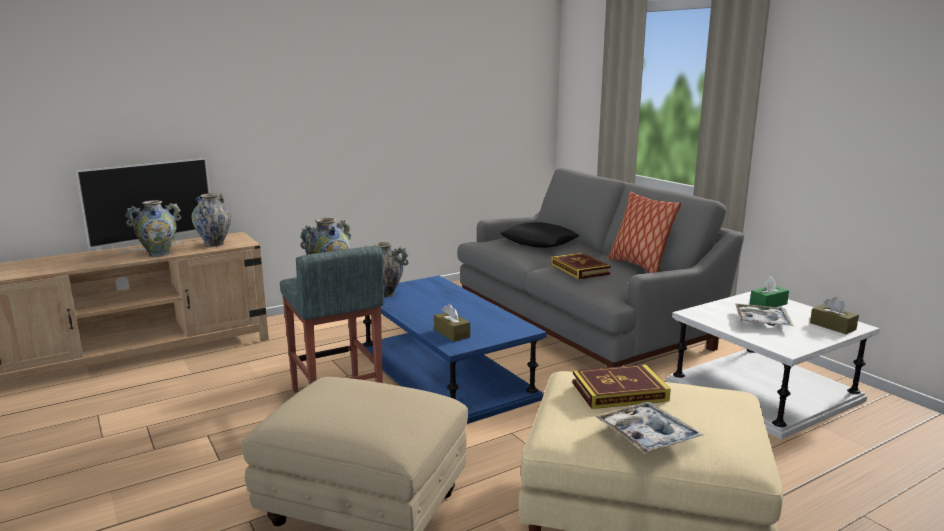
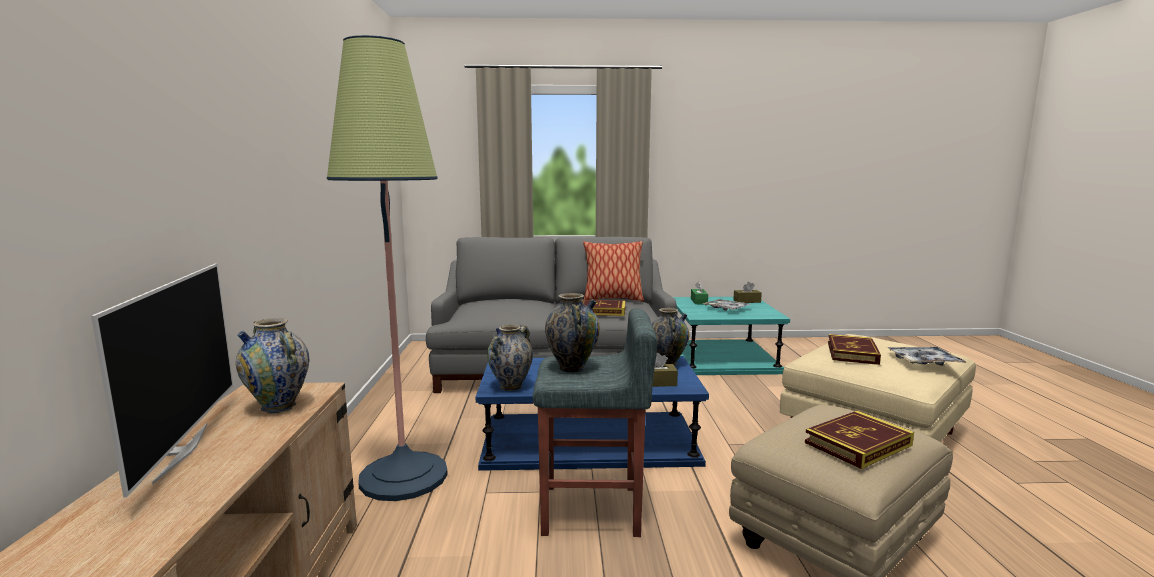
camera: 60 degrees left, 5 degrees down
(159, 254) = (245, 450): vase -> vase (667, 363)
(330, 332) = (403, 477): none -> floor lamp
(330, 408) = (858, 444): none -> book
(539, 242) = (507, 306): black pillow -> none
(763, 391) = (722, 358): white side table -> turquoise side table

